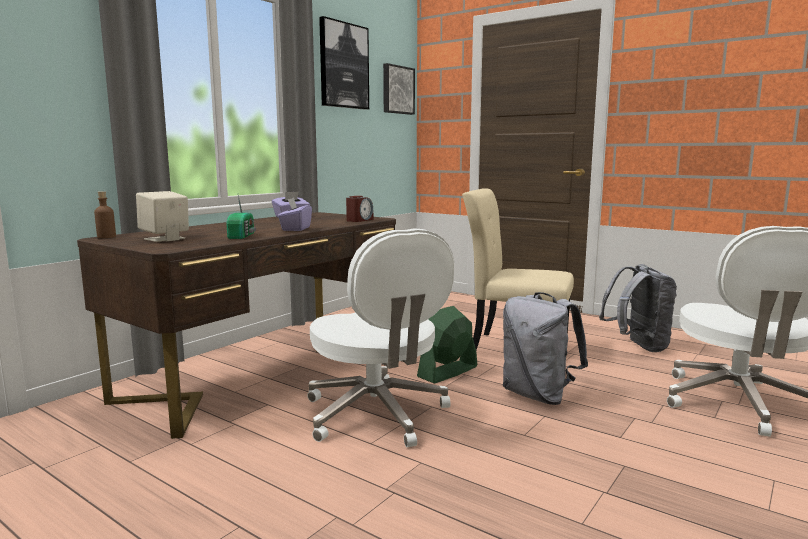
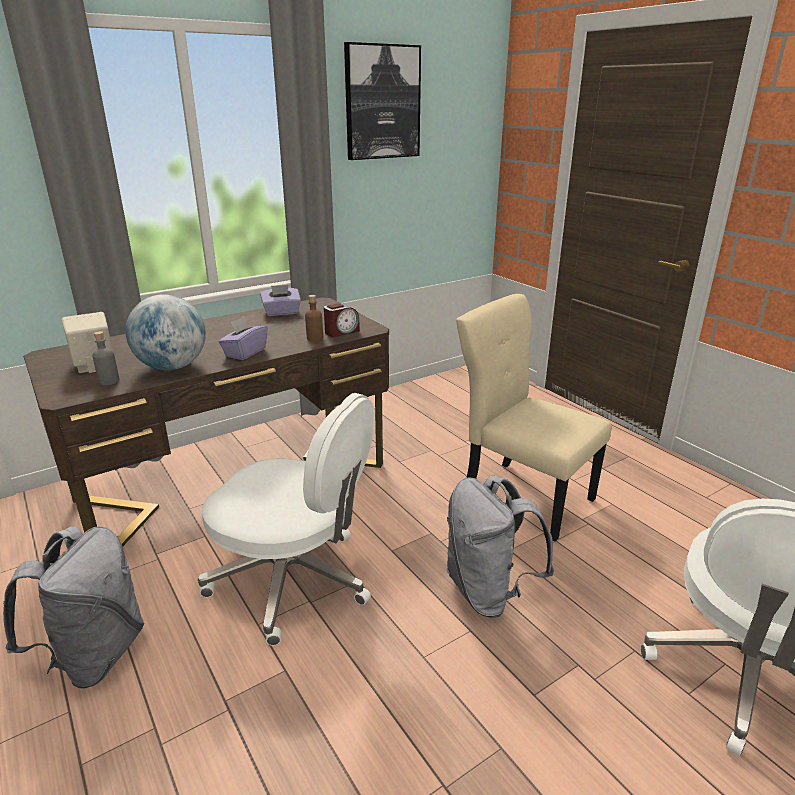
camera: 20 degrees right, 15 degrees up
(106, 237) = (53, 351): brown bottle -> brown bottle (315, 338)
(195, 242) = (109, 381): none -> grey bottle
(242, 236) = (172, 367): radio -> globe
(377, 415) = (294, 580): white office chair -> white office chair turned 60 degrees counterclockwise
(397, 90) = (469, 122): picture -> none
(447, 372) = (414, 524): green fan -> none
(638, 346) = (685, 527): grey backpack -> grey backpack (95, 655)

